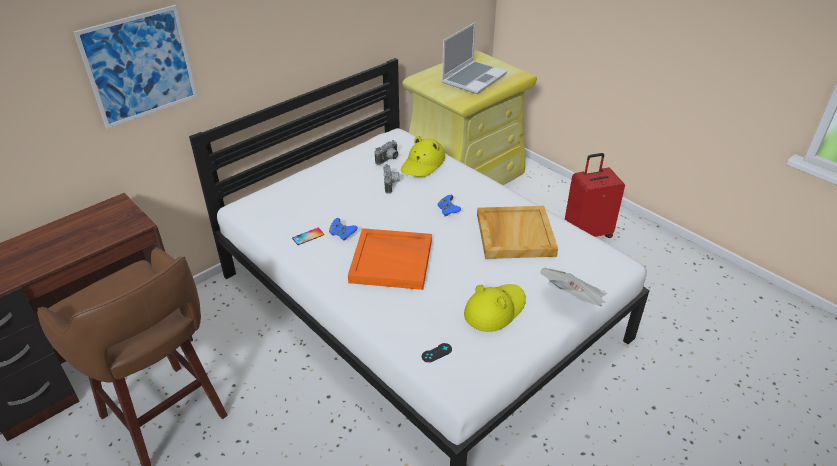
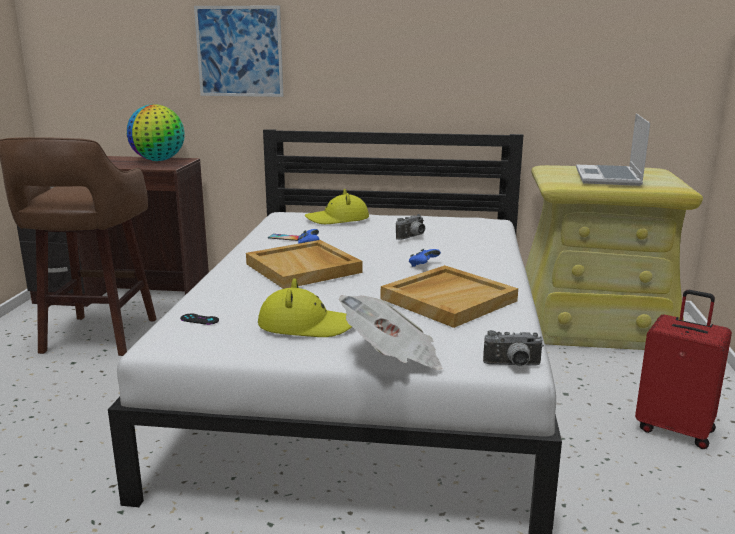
camera: 50 degrees right, 20 degrees down
(95, 218) = (158, 160): none -> globe
(389, 160) = (447, 227): camera -> camera (512, 366)
(392, 261) = (304, 268): orange tray -> beige tray
(423, 164) = (471, 237): yellow hat -> yellow hat (338, 219)
(474, 78) = (609, 177): laptop -> laptop turned 105 degrees clockwise

